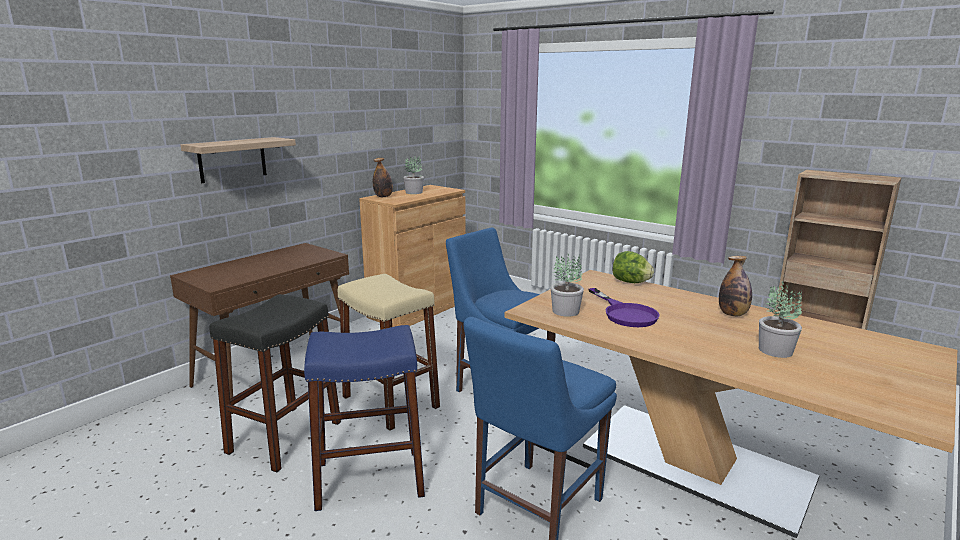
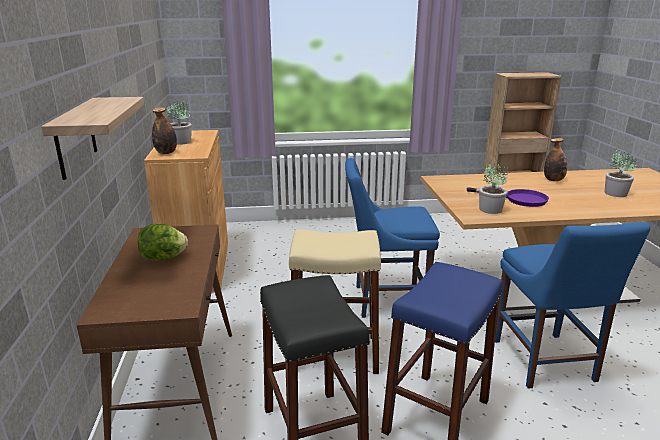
camera: 45 degrees left, 5 degrees up
(630, 282) = (464, 177): lettuce -> lettuce (163, 258)

